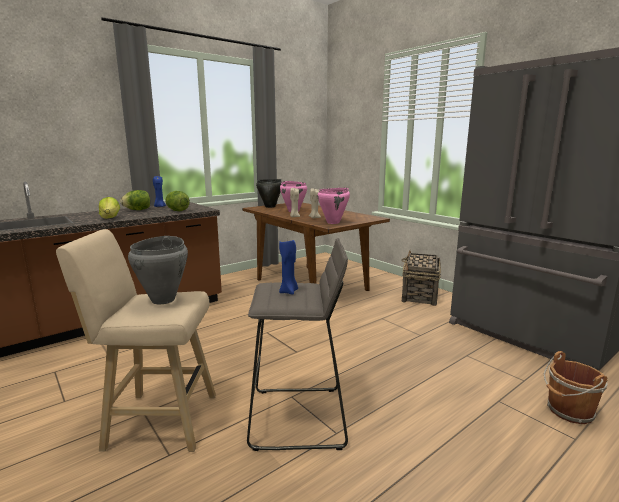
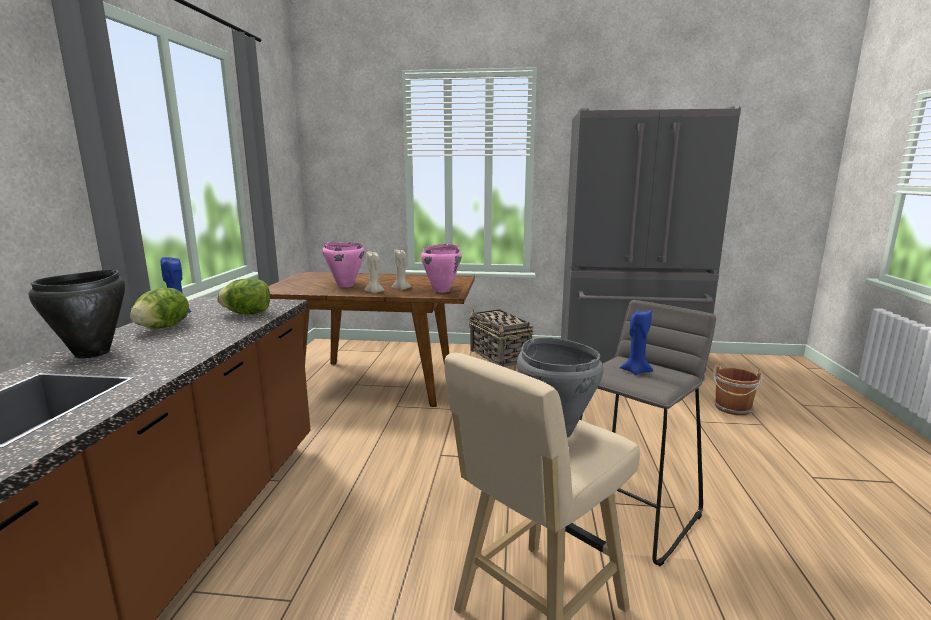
camera: 45 degrees left, 0 degrees up
(110, 218) = (176, 351): lettuce -> none
(270, 206) = (289, 284): black cooking pot -> black cooking pot (93, 353)

